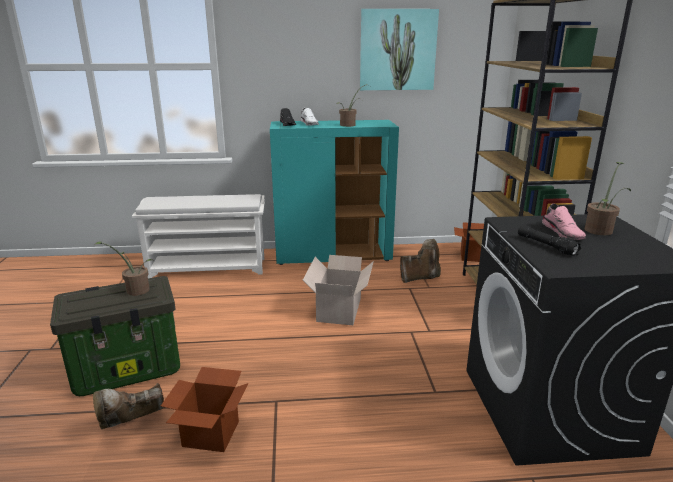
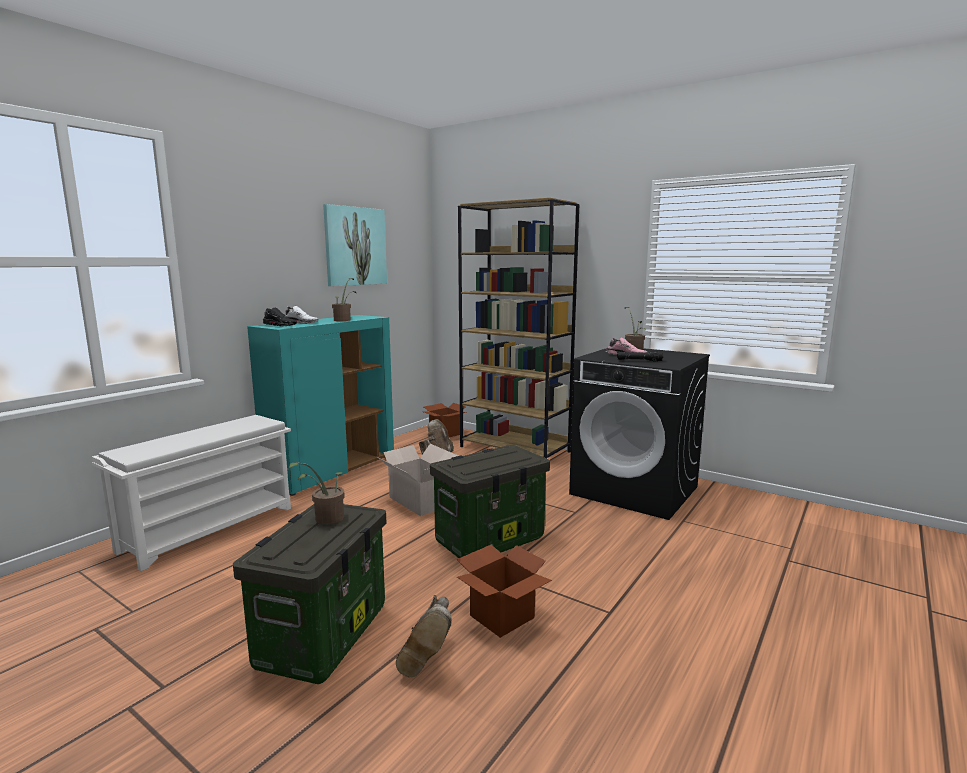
camera: 50 degrees left, 10 degrees down
(320, 371) = (490, 539): none -> storage box

